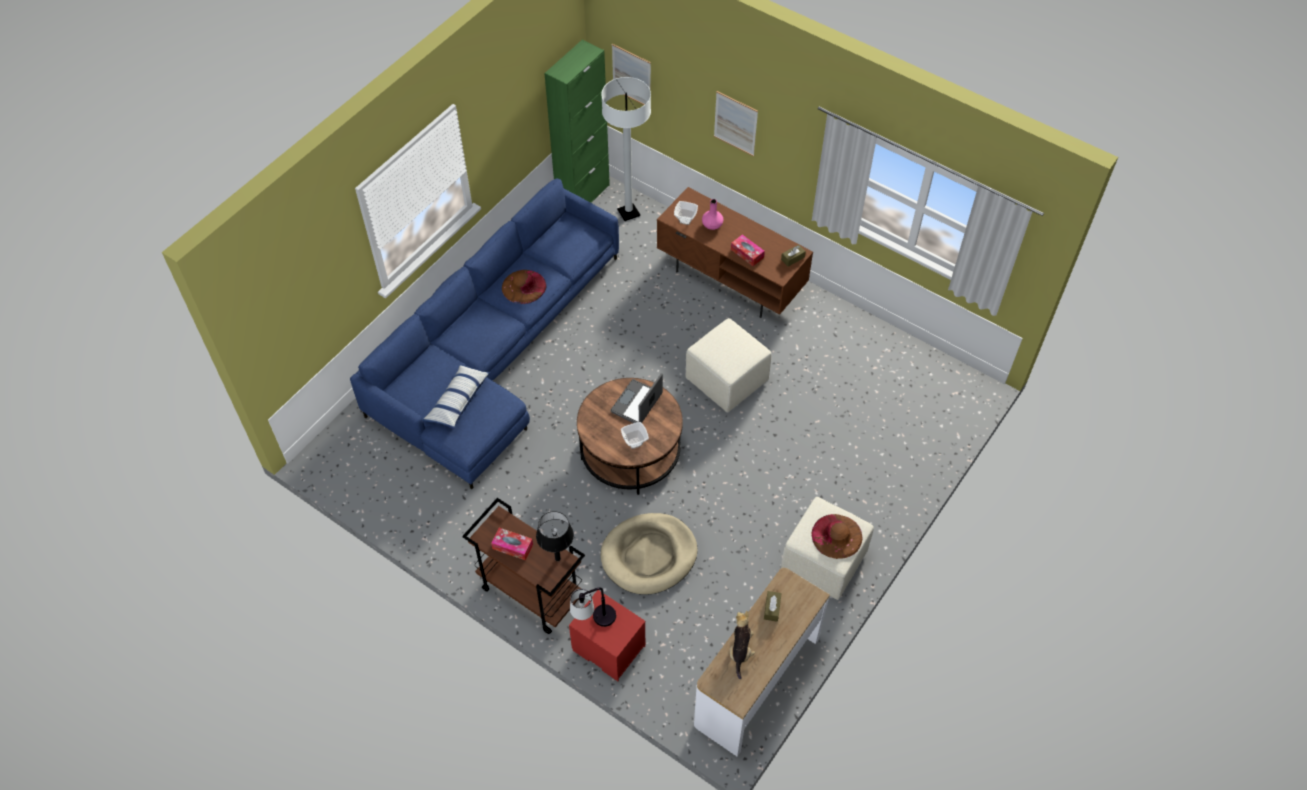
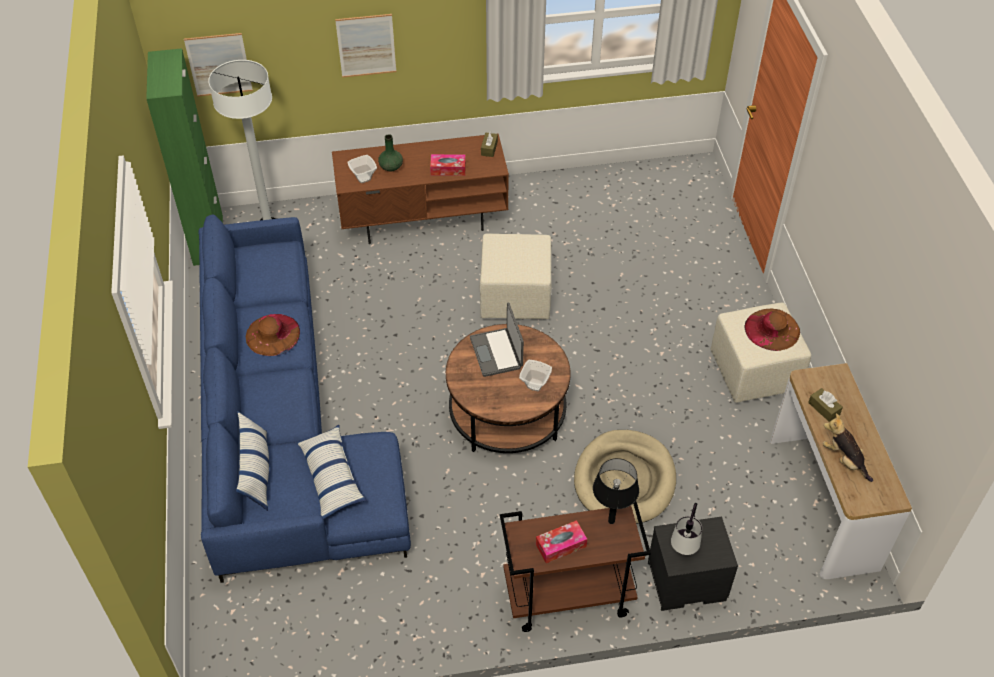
camera: 45 degrees left, 5 degrees down
(424, 364) = (256, 471): none -> pillow
(607, 648) = (685, 583): red nightstand -> black nightstand
(712, 225) = (391, 166): pink vase -> green vase

